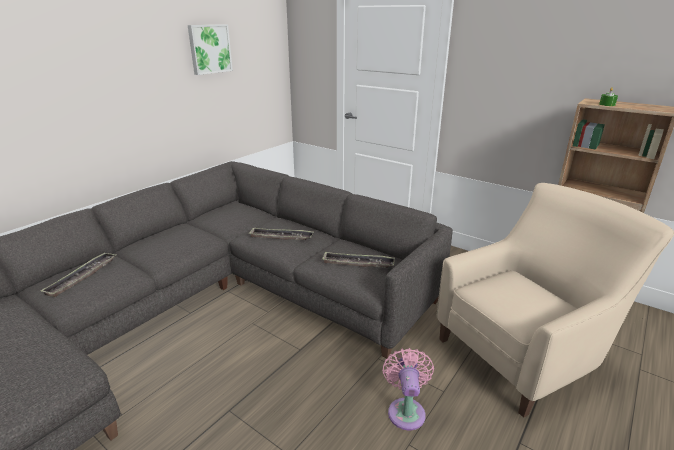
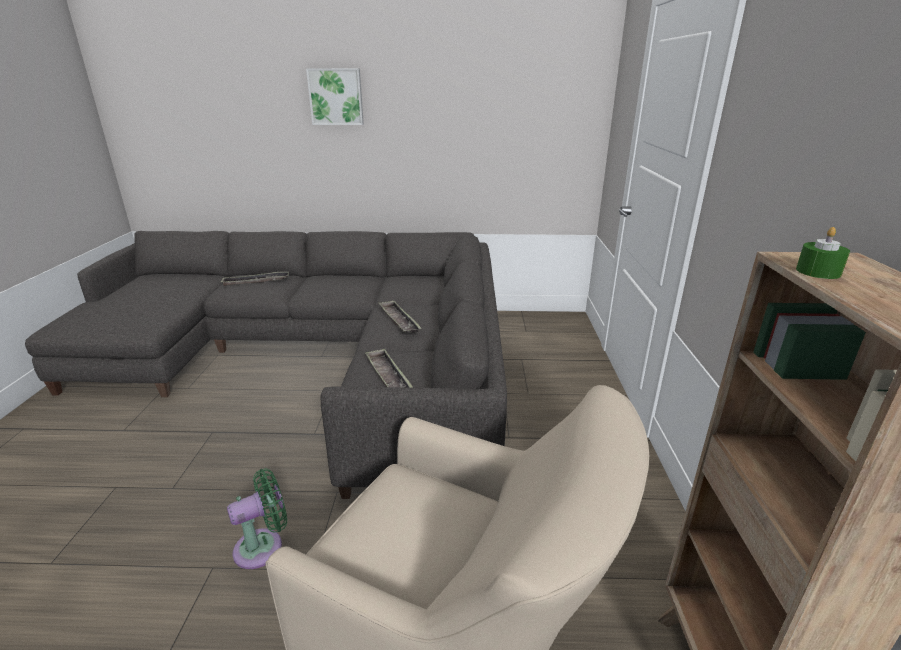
camera: 55 degrees right, 0 degrees up
(209, 49) = (476, 99): picture -> picture (336, 97)
(406, 410) = (263, 546): pink fan -> green fan

